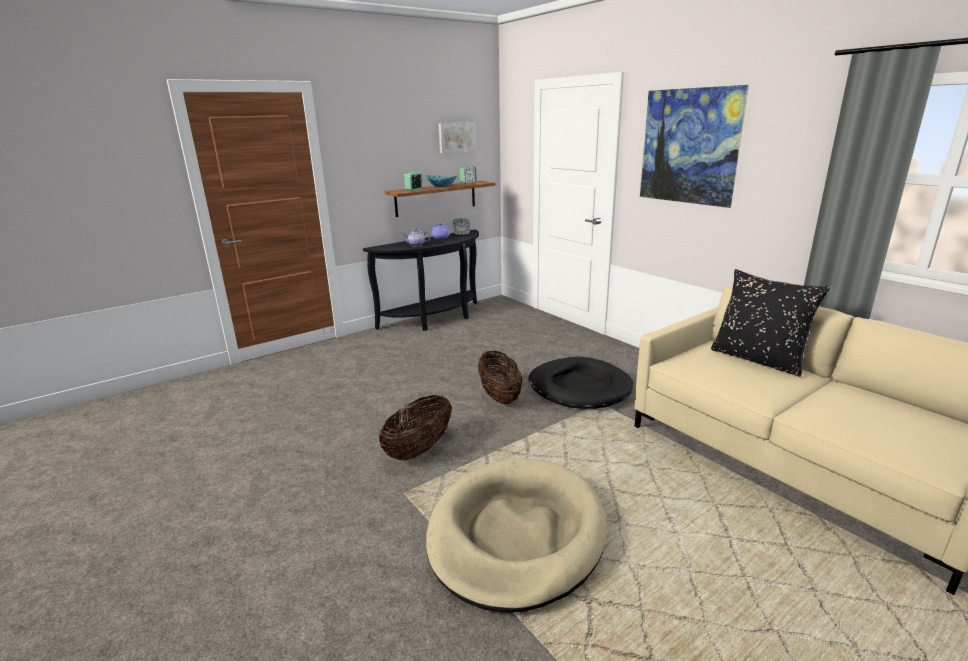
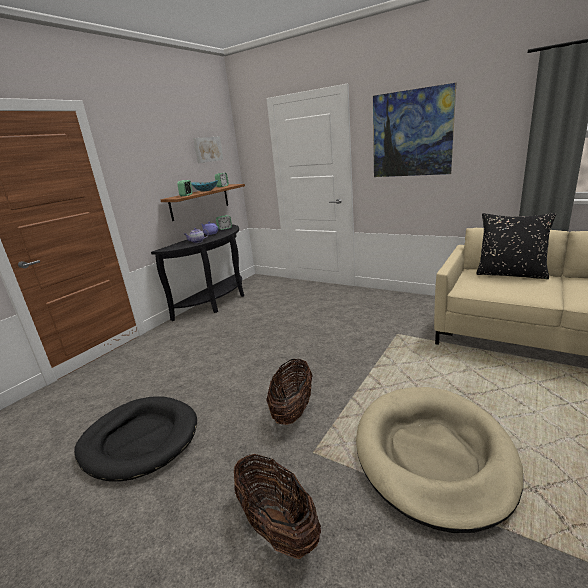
camera: 20 degrees left, 0 degrees up
(499, 396) = (320, 348): basket -> basket (278, 527)
(579, 387) = (372, 326): black dog bed -> black dog bed (140, 440)

